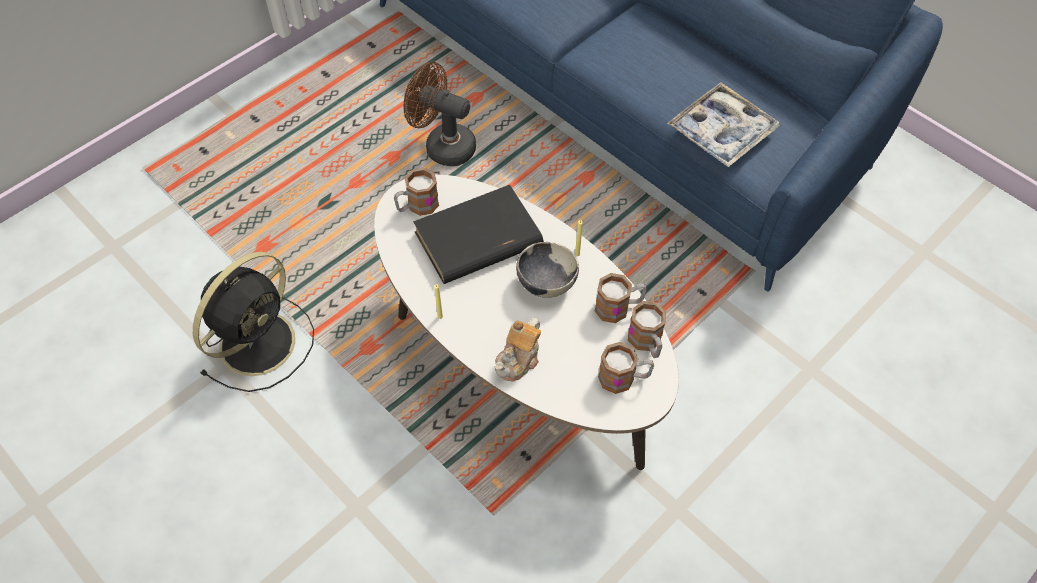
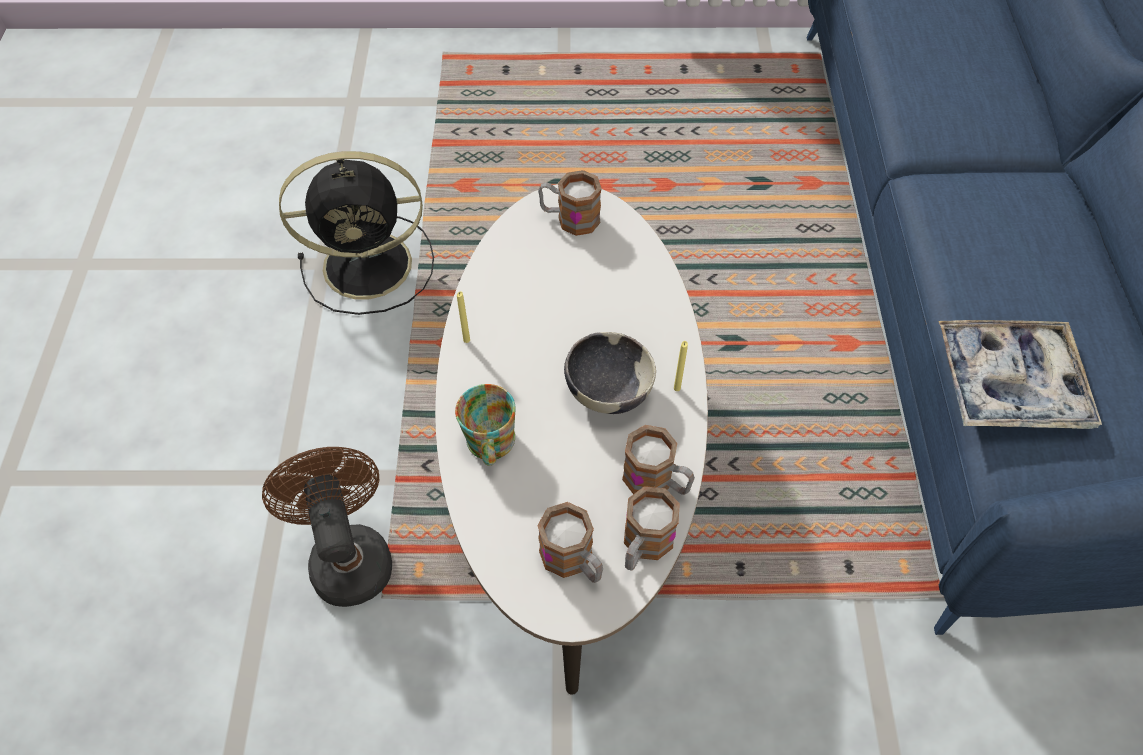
camera: 45 degrees right, 0 degrees up
(443, 146) = (725, 207): brown fan -> brown fan (348, 555)
(477, 240) = (589, 294): black book -> none
(518, 360) = (489, 446): teapot -> mug

